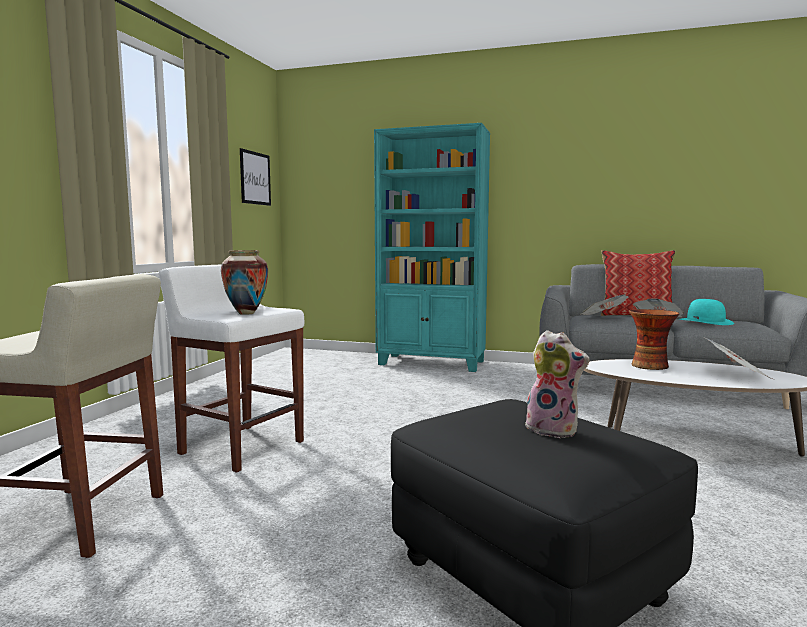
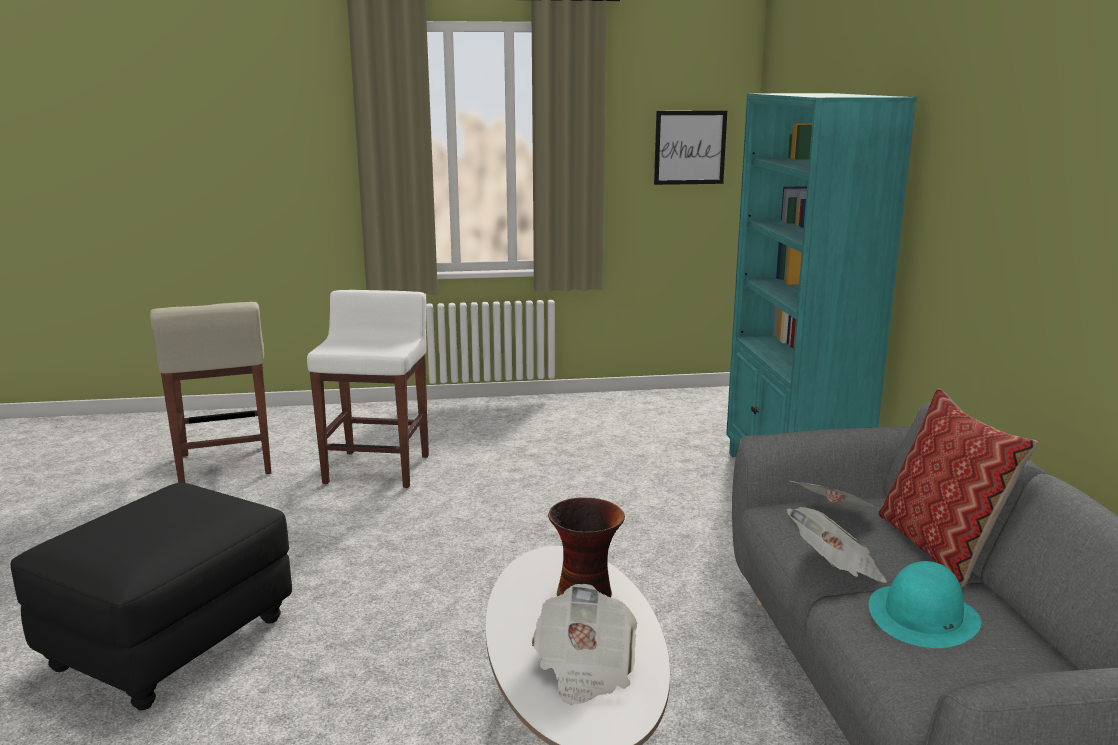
camera: 65 degrees right, 10 degrees up
(246, 313) = (351, 348): vase -> none
(554, 429) = (144, 528): plush toy -> none

